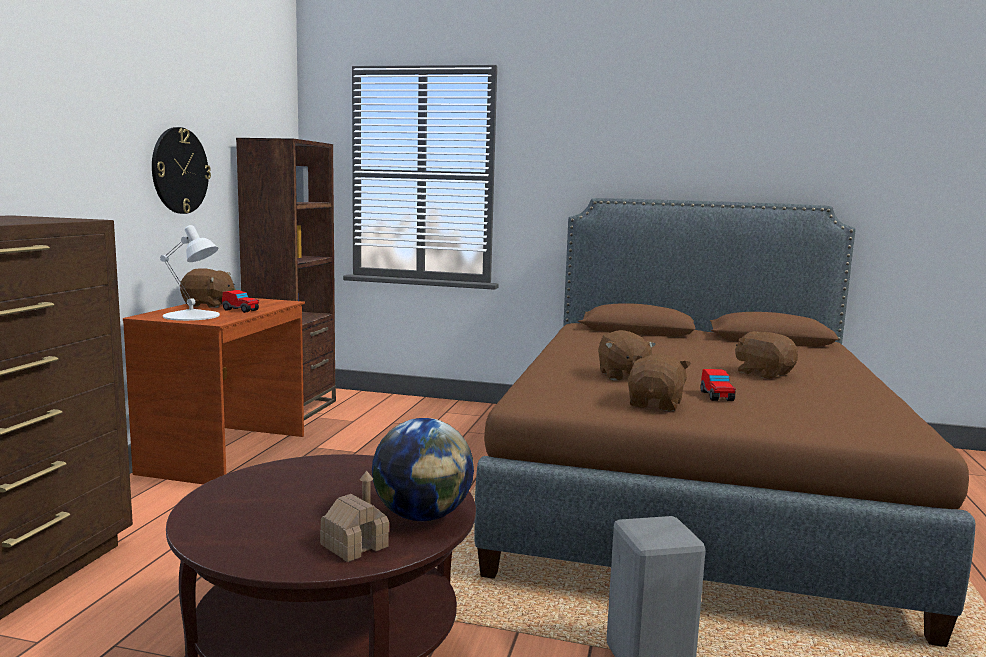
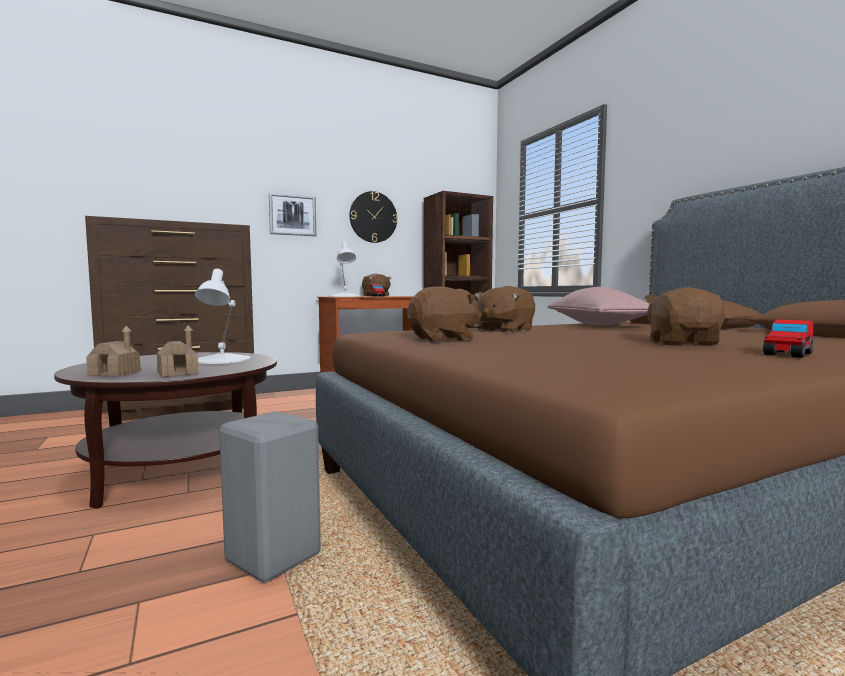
camera: 50 degrees right, 5 degrees down
(77, 173) = (292, 215): none -> picture
(344, 479) = (221, 360): none -> white table lamp
(422, 516) = (177, 373): globe -> toy house
(595, 341) = (598, 324): none -> pink pillow
(717, 396) = (529, 343): toy car -> toy car (787, 354)

